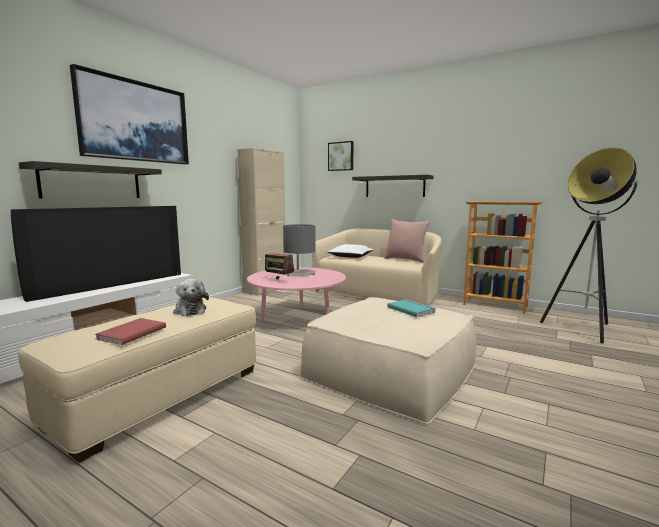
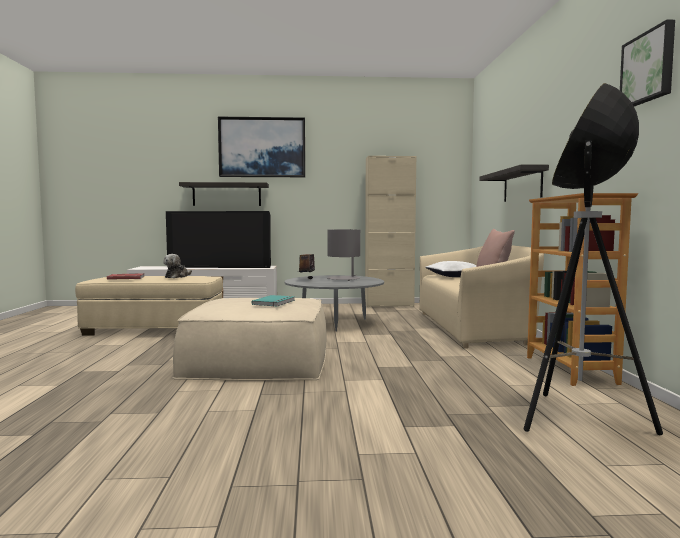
camera: 55 degrees right, 5 degrees down
(297, 317) = (334, 323): pink coffee table -> grey coffee table
(341, 156) = (492, 151): picture -> picture (648, 67)

